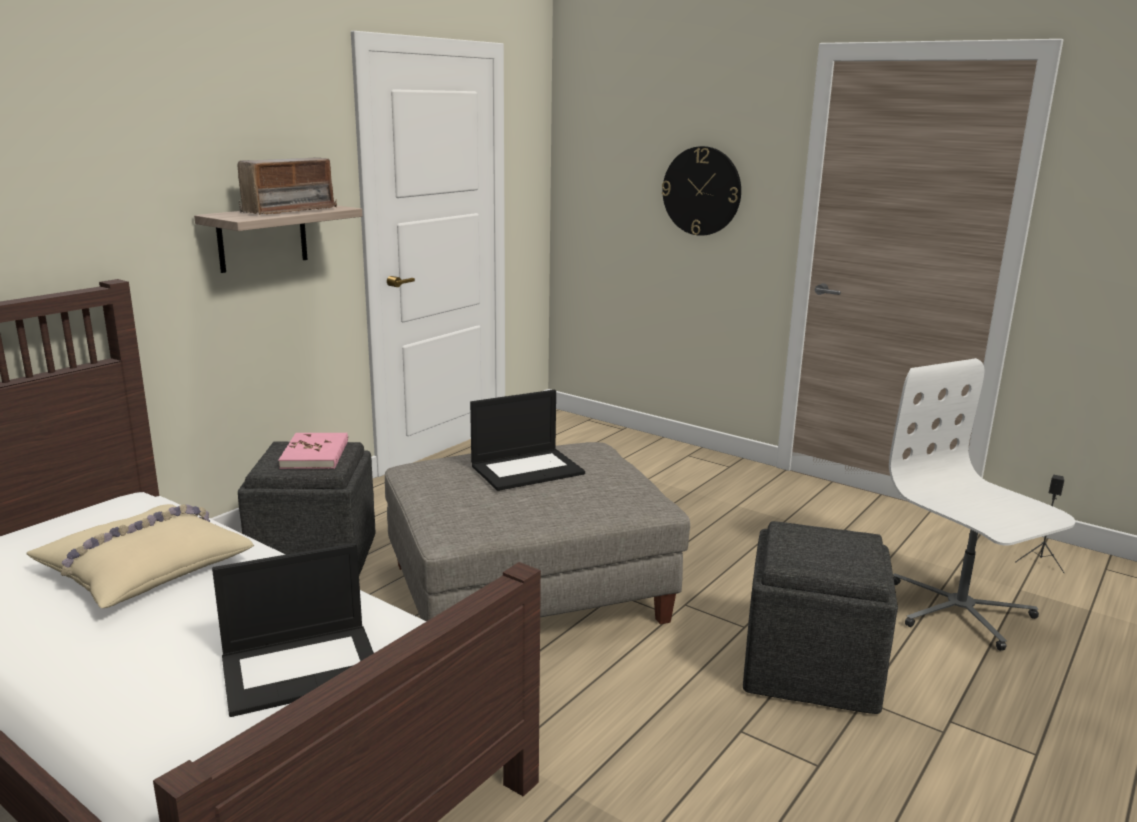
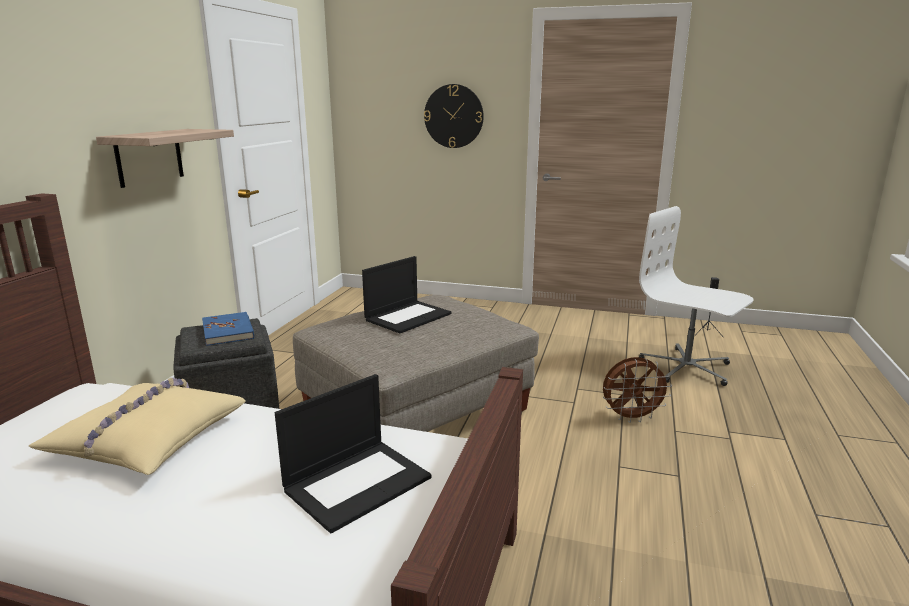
camera: 20 degrees left, 0 degrees up
(289, 211) = (176, 132): radio -> none
(315, 454) = (228, 331): pink book -> blue book
(812, 667) = (631, 417): grey ottoman -> brown fan

